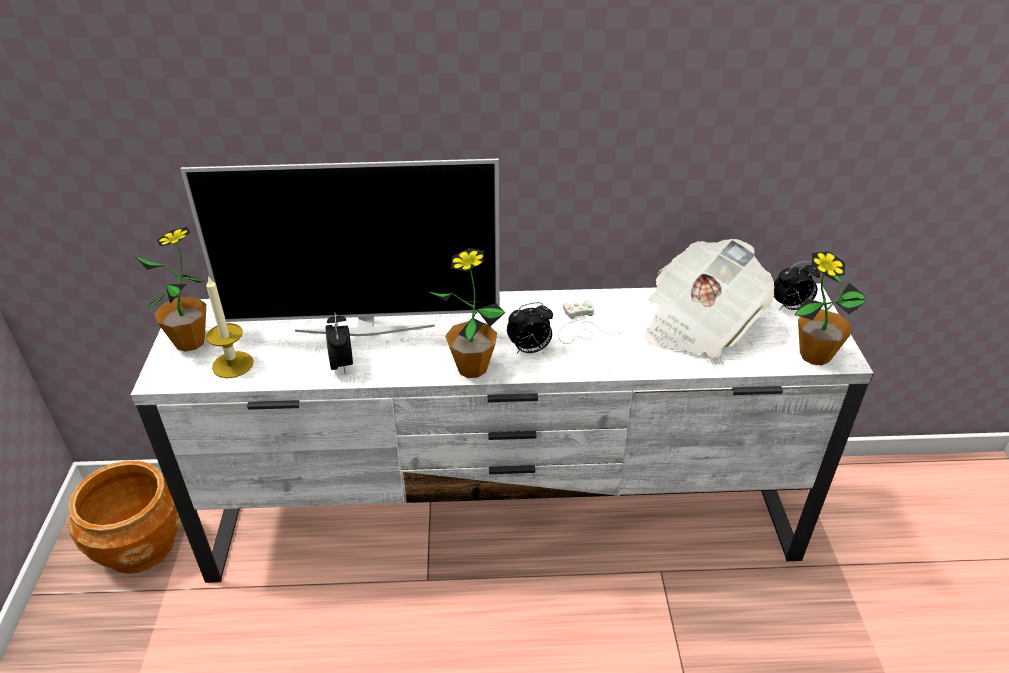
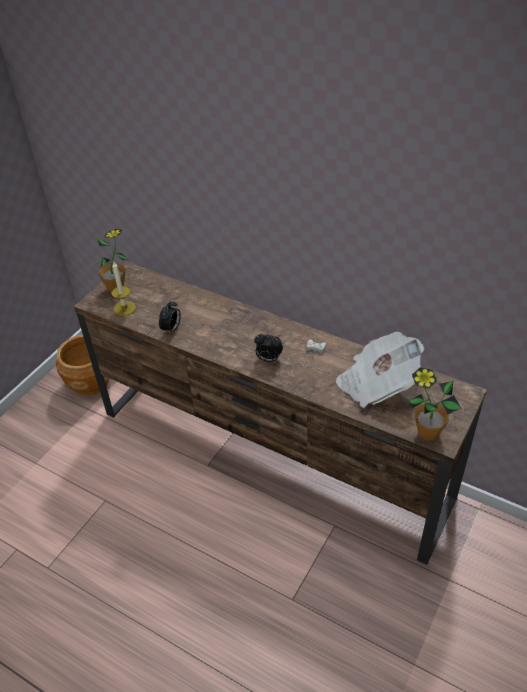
camera: 35 degrees right, 5 degrees up
(365, 327) = (199, 312): television -> none
(472, 368) = (230, 357): potted plant -> none
(507, 521) = (271, 455): white tv stand -> brown tv stand
(790, 307) = (446, 397): alarm clock -> none

